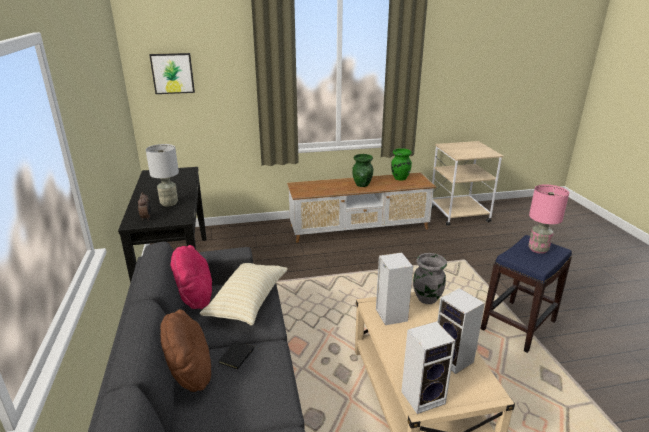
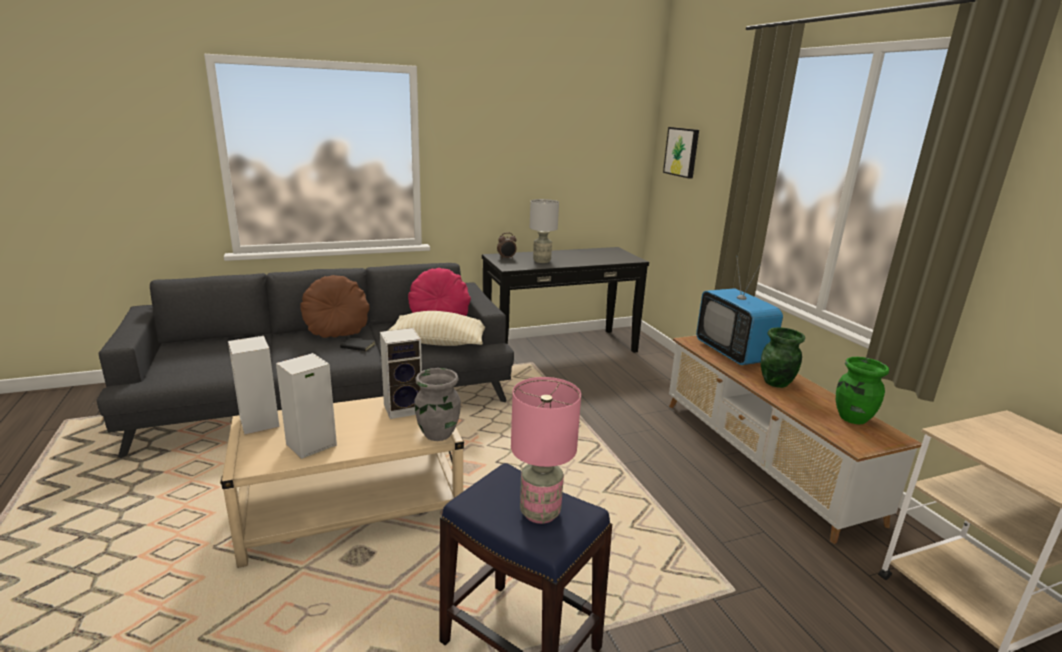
camera: 80 degrees right, 5 degrees down
(321, 186) = (732, 353): none -> television

